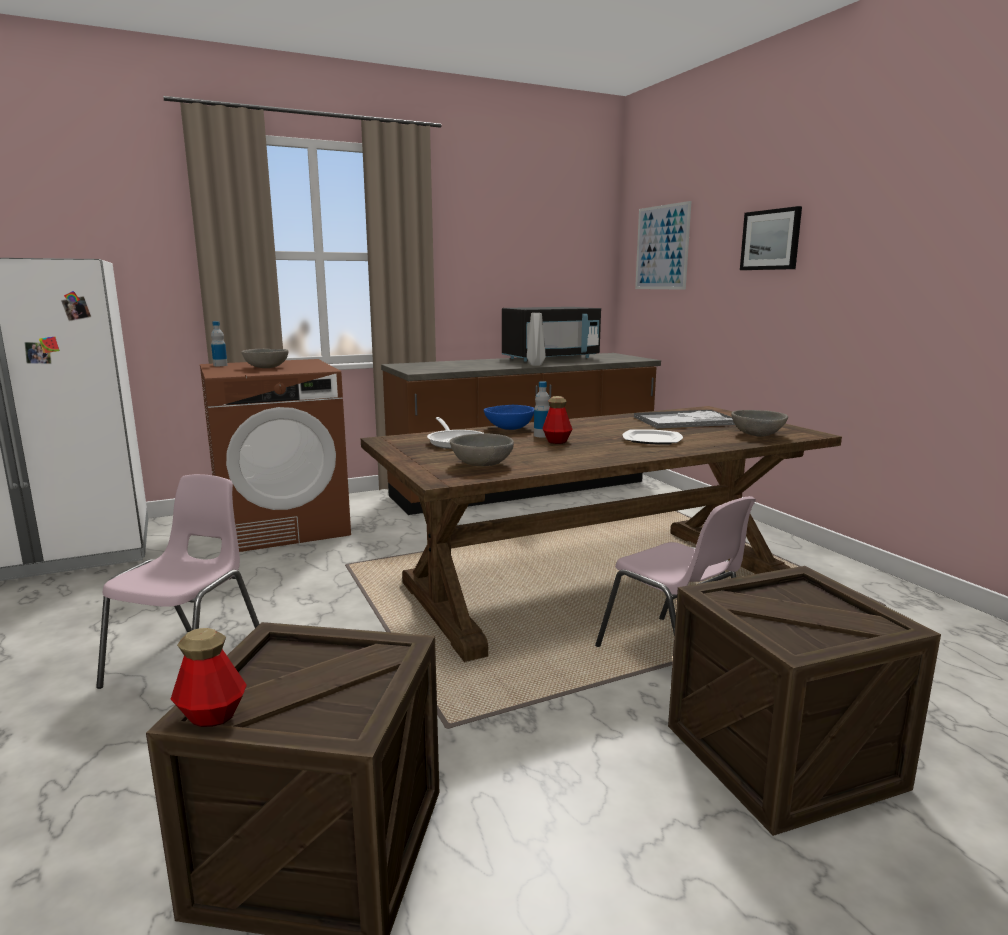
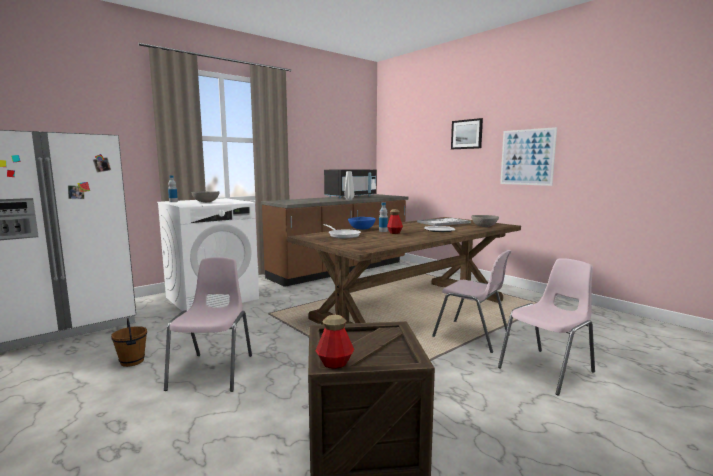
camera: 15 degrees left, 5 degrees down
(91, 628) = (131, 362): none -> brown bucket
(282, 526) = (212, 298): brown washing machine -> white washing machine
(482, 464) = (372, 243): grey bowl -> none
(662, 247) = (403, 138): picture -> picture (527, 157)
(782, 756) = (548, 370): crate -> pink chair

